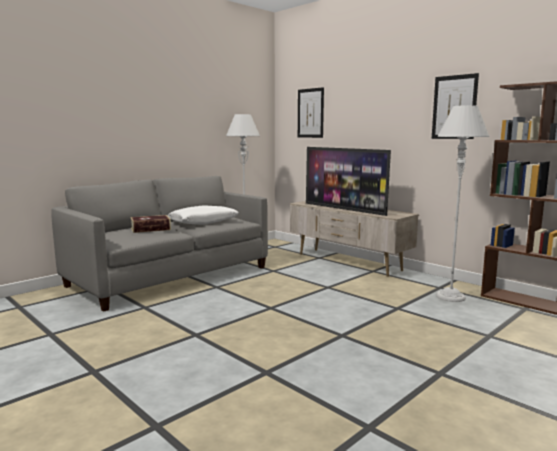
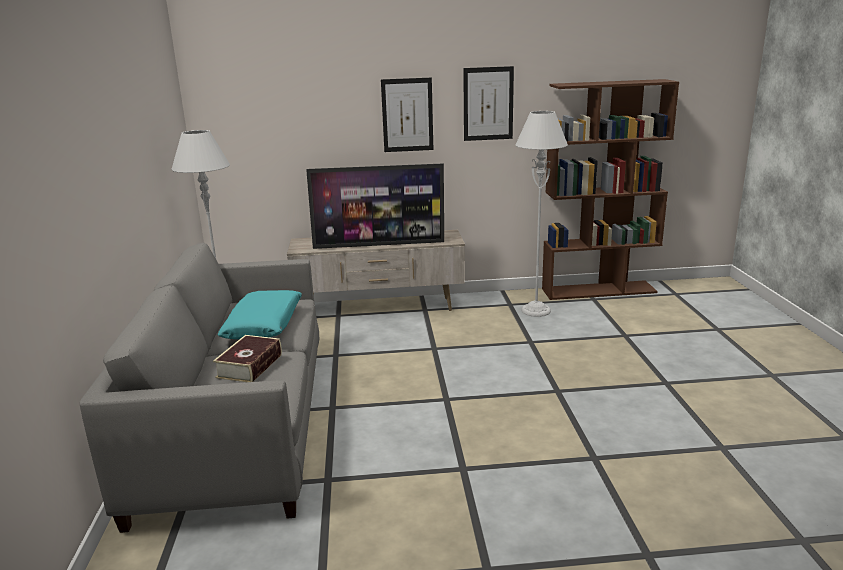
camera: 50 degrees left, 10 degrees up
(203, 222) = (264, 324): white pillow -> turquoise pillow
(310, 113) = (266, 113): picture -> picture (407, 115)

